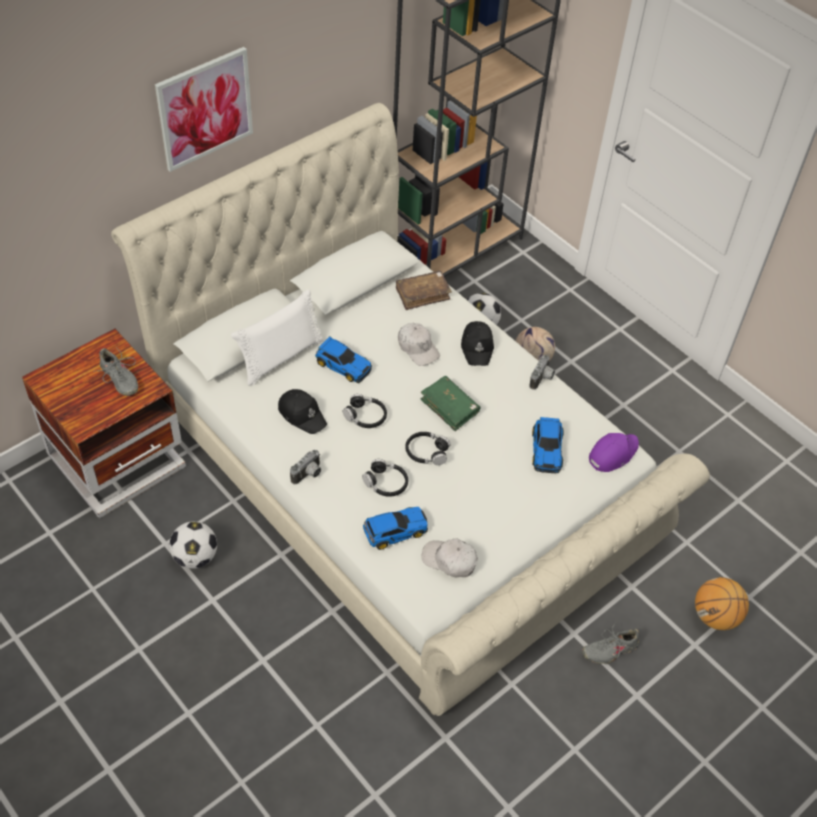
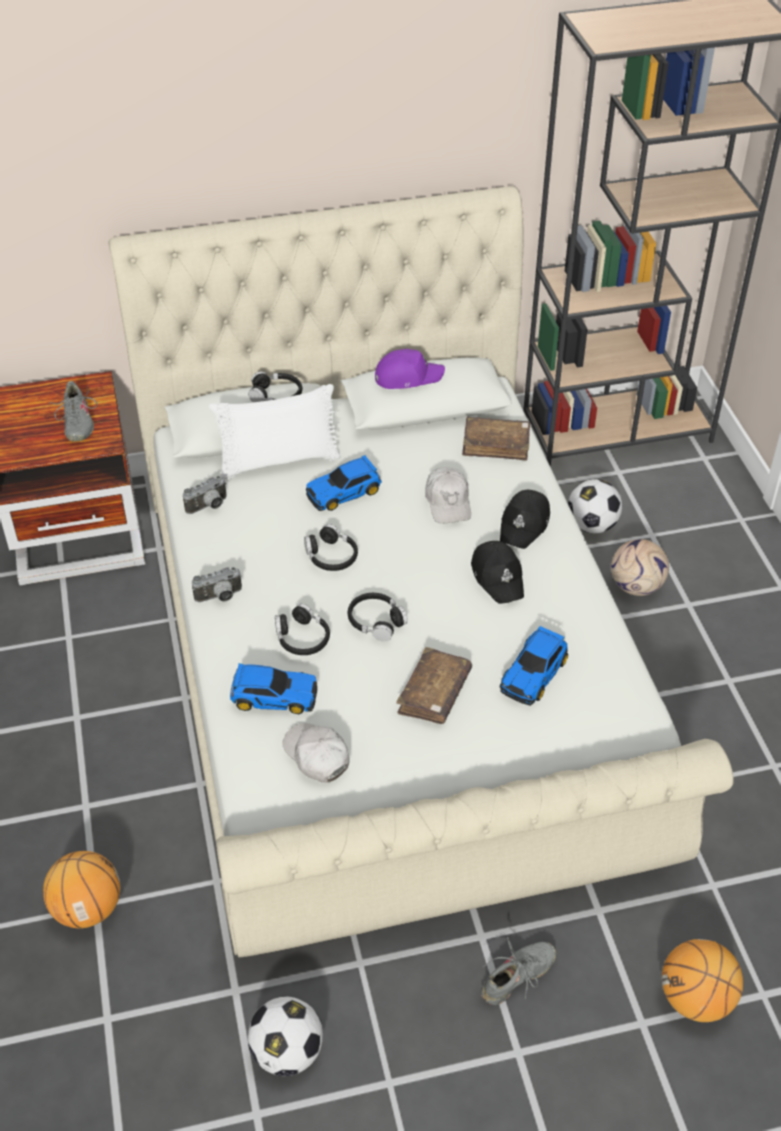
camera: 30 degrees right, 5 degrees down
(195, 557) = (90, 664): football -> football (287, 1052)
(204, 108) = (254, 120): picture -> none
(260, 309) = (276, 395): none -> black headphones
(302, 414) = (259, 530): black cap -> black cap (498, 577)
(312, 729) = (87, 908): none -> basketball
(342, 365) = (345, 492): toy car -> toy car turned 90 degrees clockwise
(449, 407) = (441, 581): green book -> none
(494, 488) = (434, 693): none -> brown book
(542, 379) = (585, 588): camera -> camera (209, 507)
(610, 649) = (518, 977): grey shoe -> grey shoe turned 135 degrees clockwise
(612, 454) = (620, 709): purple cap -> purple cap (407, 376)

